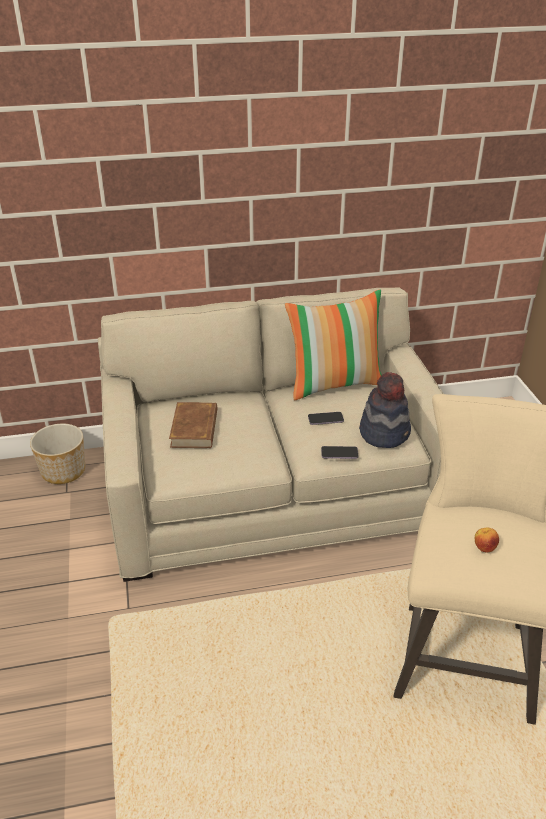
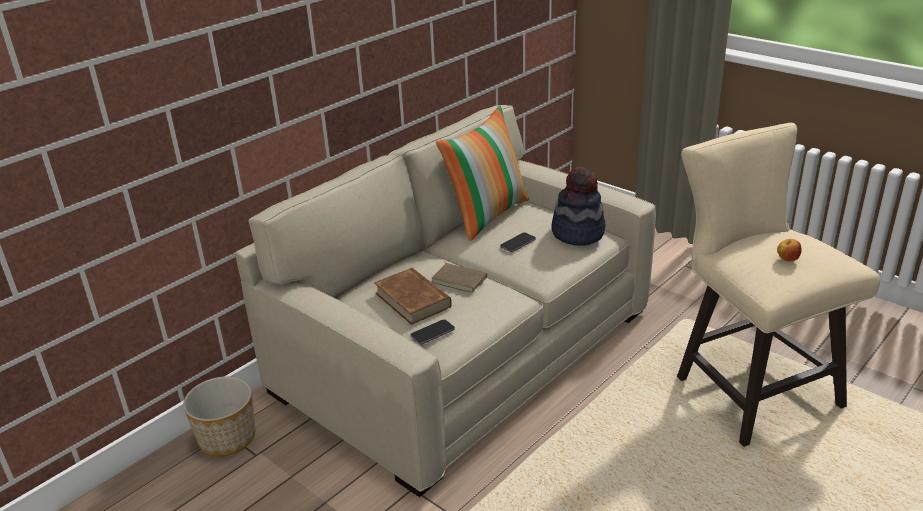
camera: 35 degrees left, 5 degrees down
(246, 429) = (460, 279): none -> brown book
(339, 453) = (563, 263): phone -> phone (432, 333)

